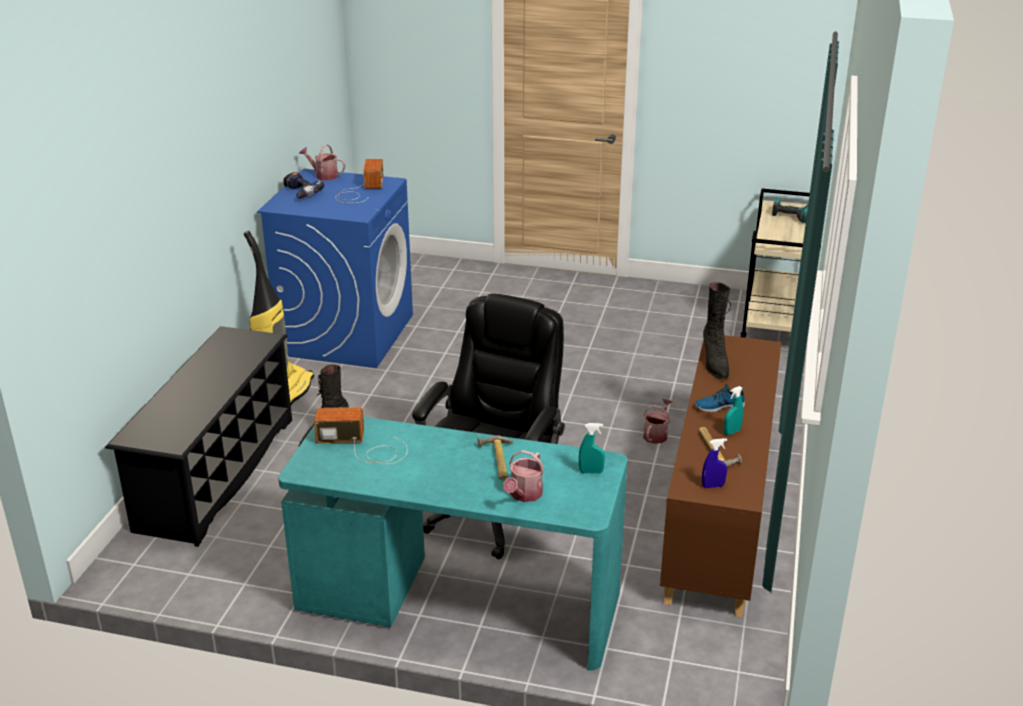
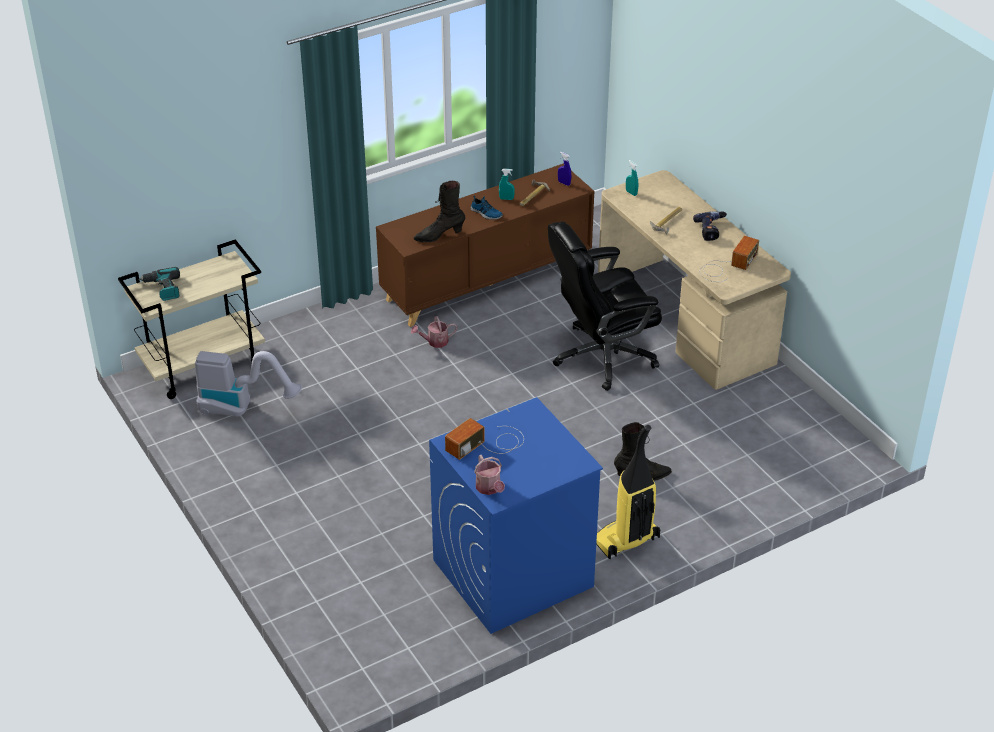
camera: 135 degrees left, 10 degrees up
(216, 473) = (745, 489): black shoe rack -> none
(299, 193) = (541, 472): power drill -> power drill (712, 230)
(363, 446) = (727, 266): radio -> radio turned 105 degrees counterclockwise
(458, 603) = (685, 321): turquoise desk -> beige desk
(524, 495) = (679, 200): watering can -> none
(694, 319) = (243, 408): none -> vacuum cleaner
(715, 363) = (439, 235): black boot -> black boot turned 150 degrees counterclockwise

